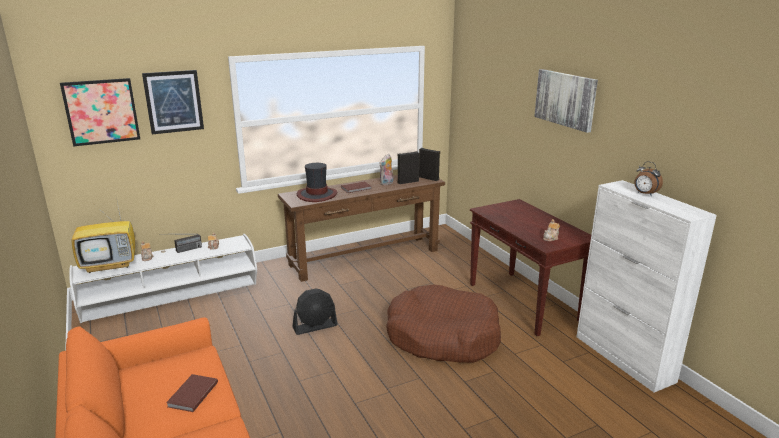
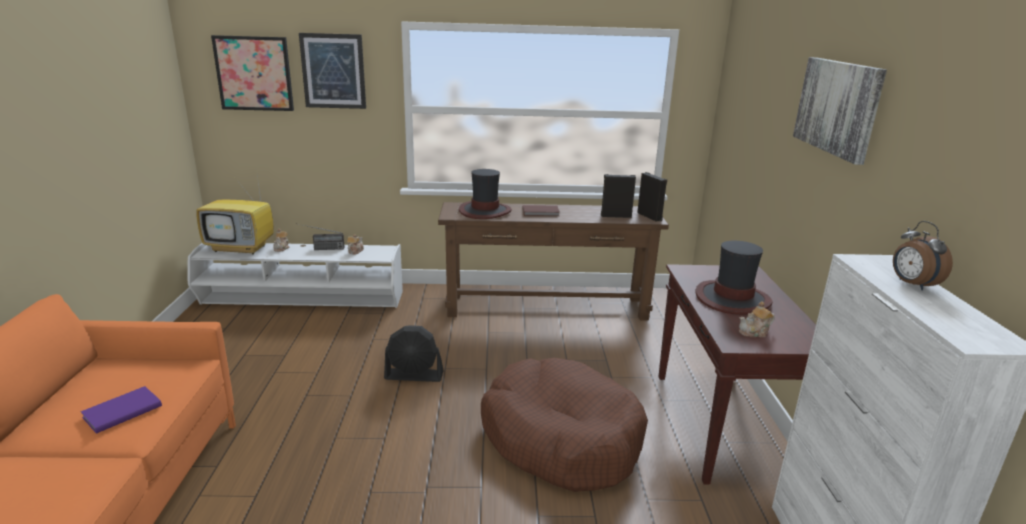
camera: 25 degrees right, 0 degrees up
(191, 394) = (121, 411): brown book -> purple book
(386, 183) = (586, 213): plush toy -> none
(524, 222) = (732, 299): none -> hat

